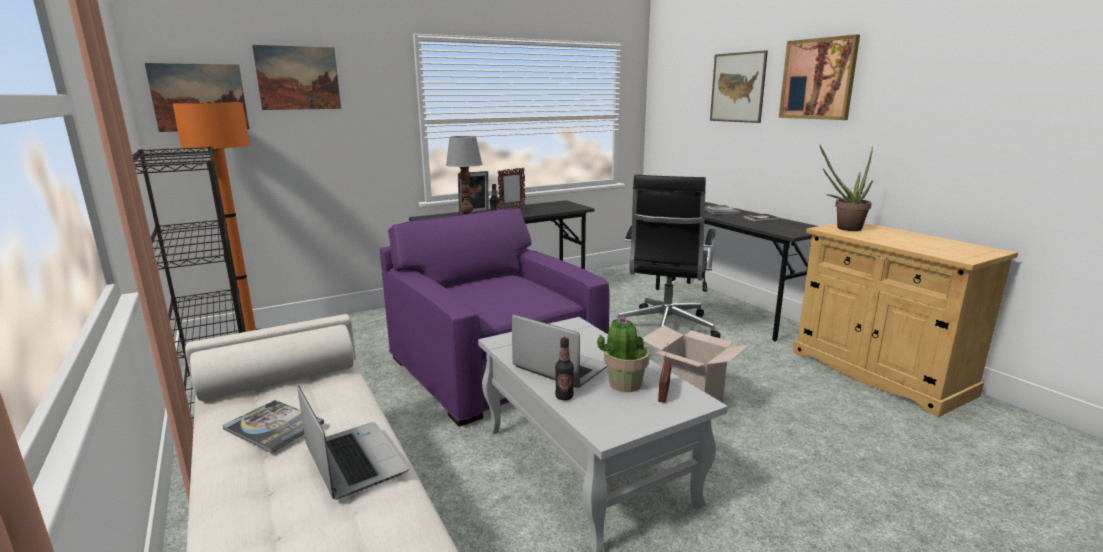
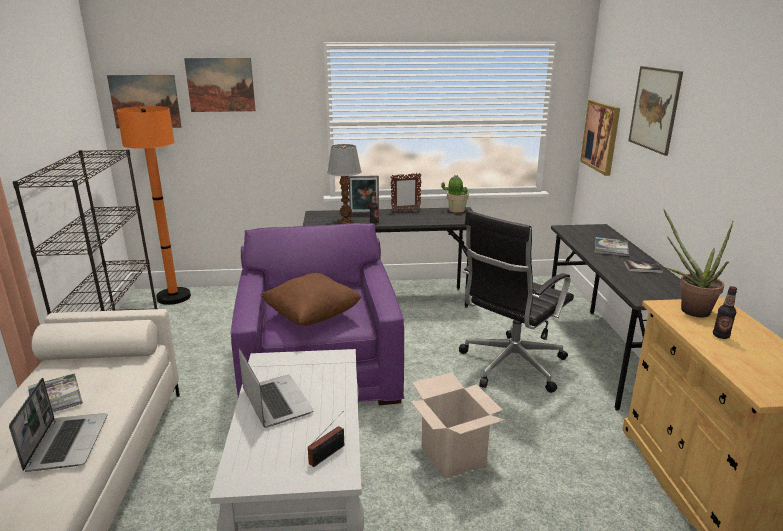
camera: 25 degrees right, 5 degrees up
(508, 299) = (312, 316): none -> brown pillow
(564, 396) = (245, 433): bottle -> bottle (720, 336)
(624, 384) = (305, 436): potted plant -> potted plant (456, 210)
(818, 79) = (720, 117): picture -> picture (601, 136)

